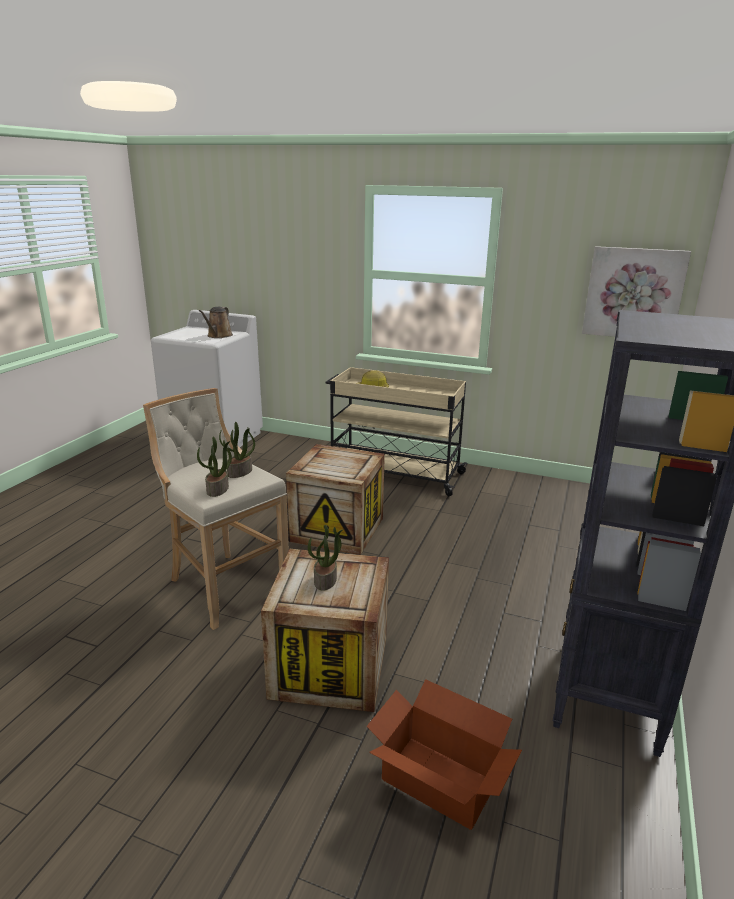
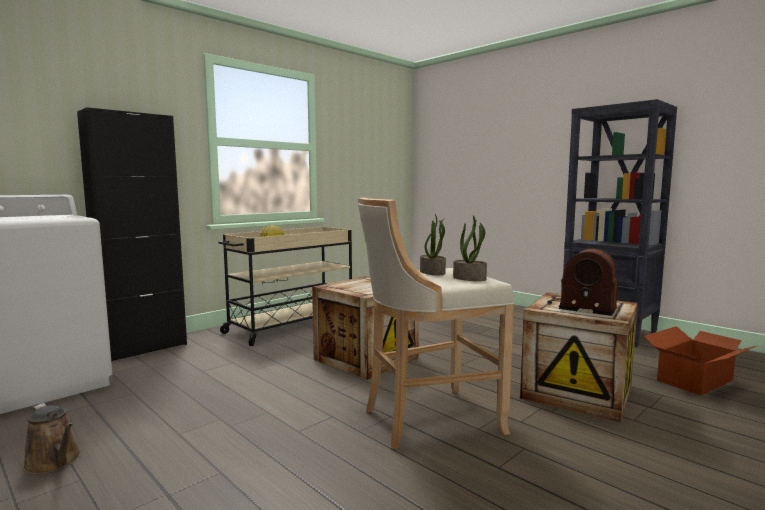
camera: 65 degrees left, 15 degrees down
(218, 336) = (57, 216): brown watering can -> brown watering can (55, 462)
(290, 442) = (144, 349): none -> black cabinet
(326, 580) = (580, 306): potted plant -> radio
(633, 293) = (388, 153): picture -> none

